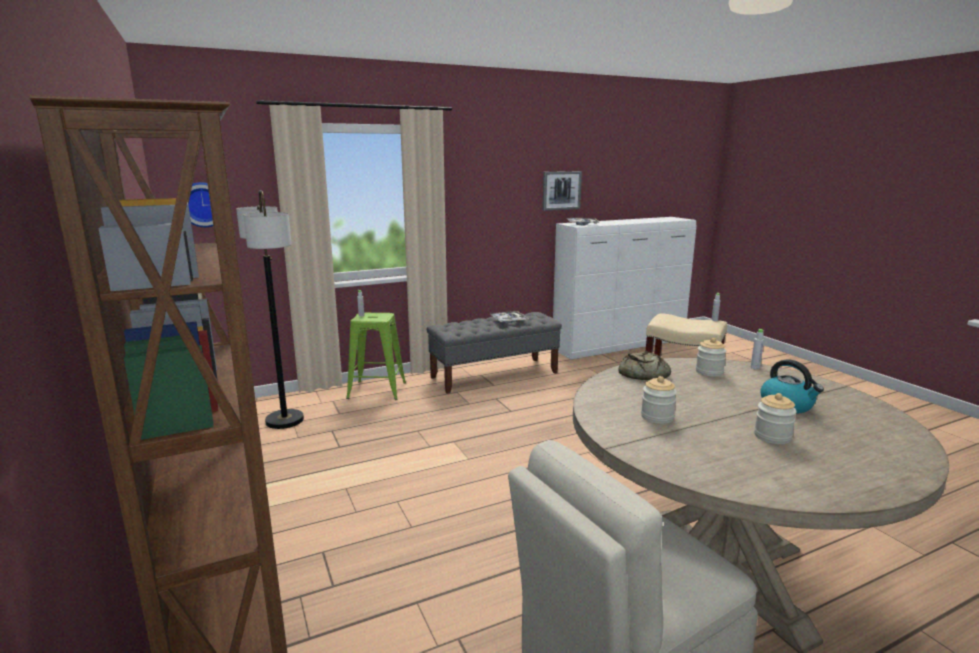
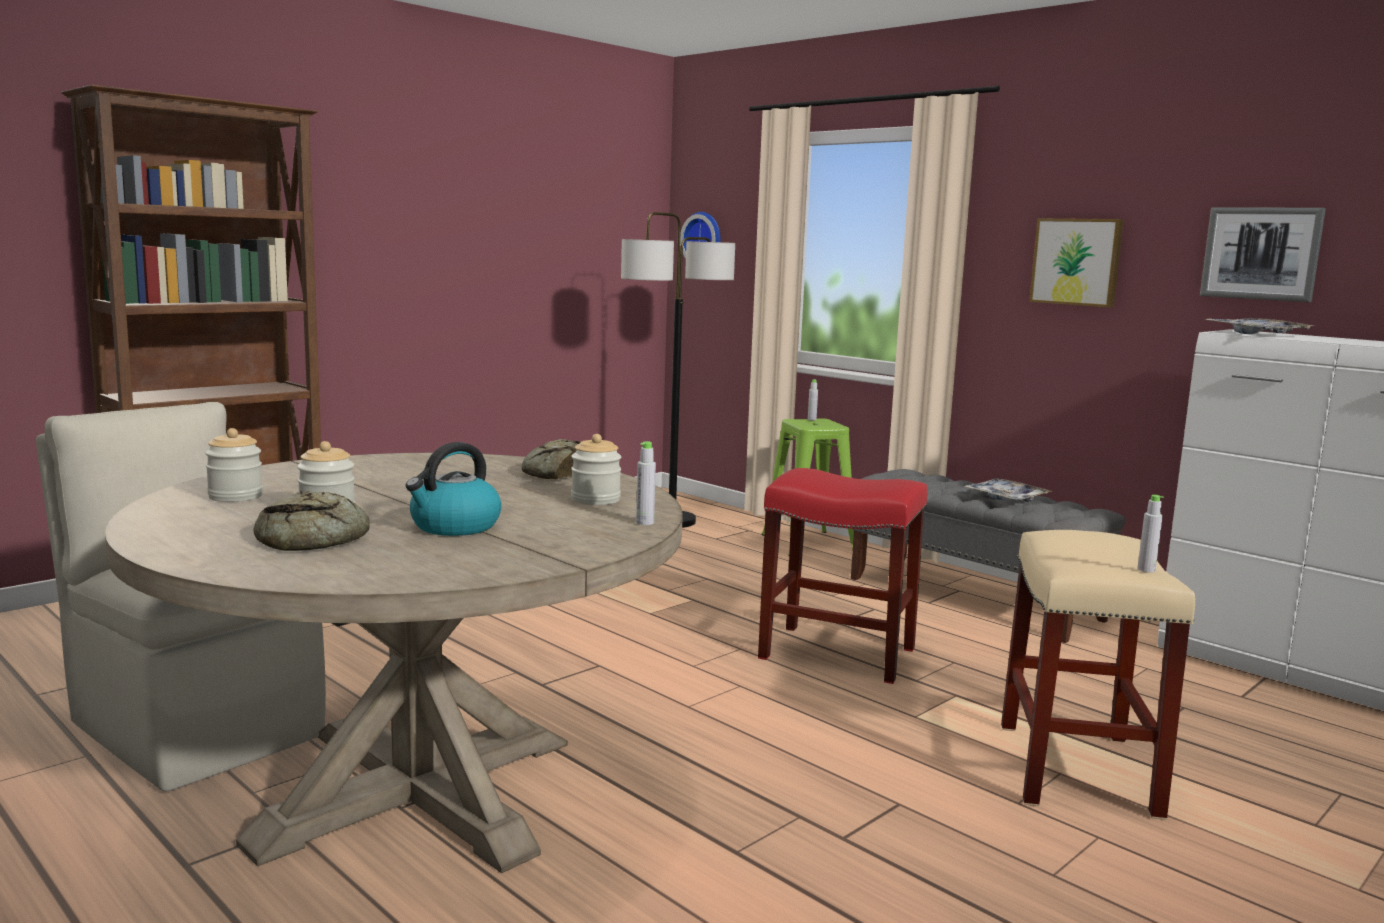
camera: 70 degrees right, 5 degrees down
(489, 199) = (1077, 262): none -> picture
(553, 419) = (839, 653): none -> red stool
(657, 417) = (387, 475): jar -> jar (235, 496)
(838, 440) = (315, 539): none -> bread

